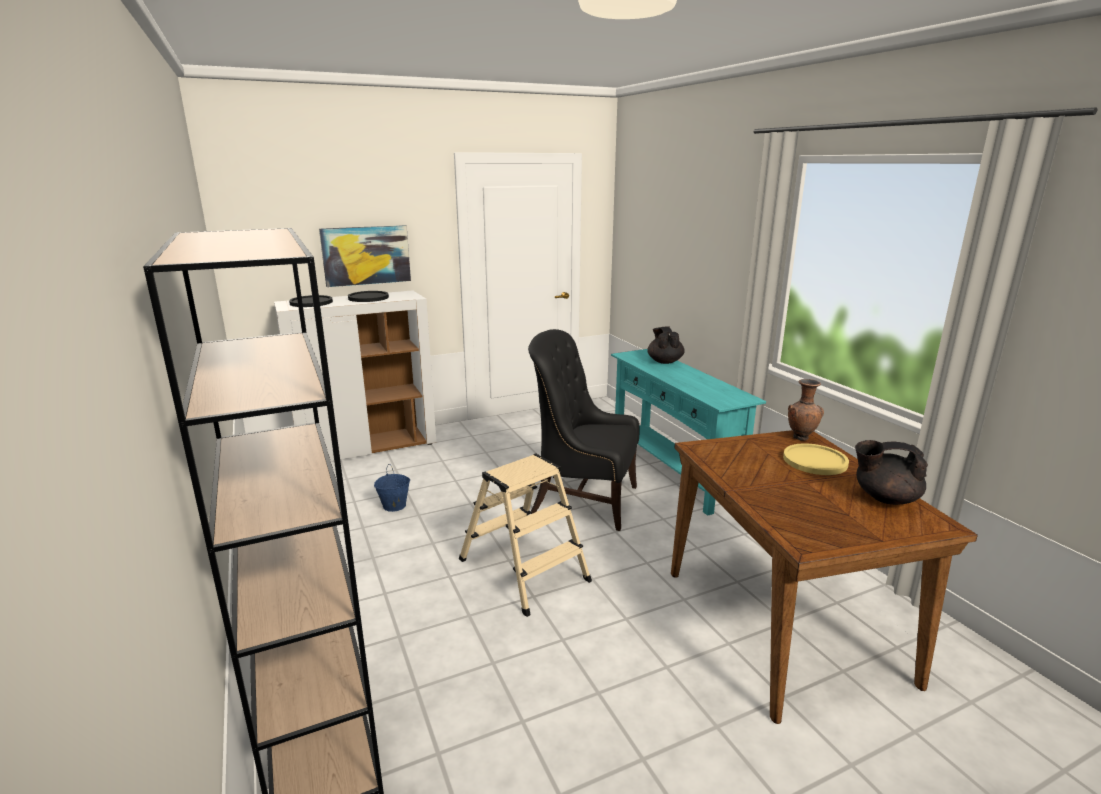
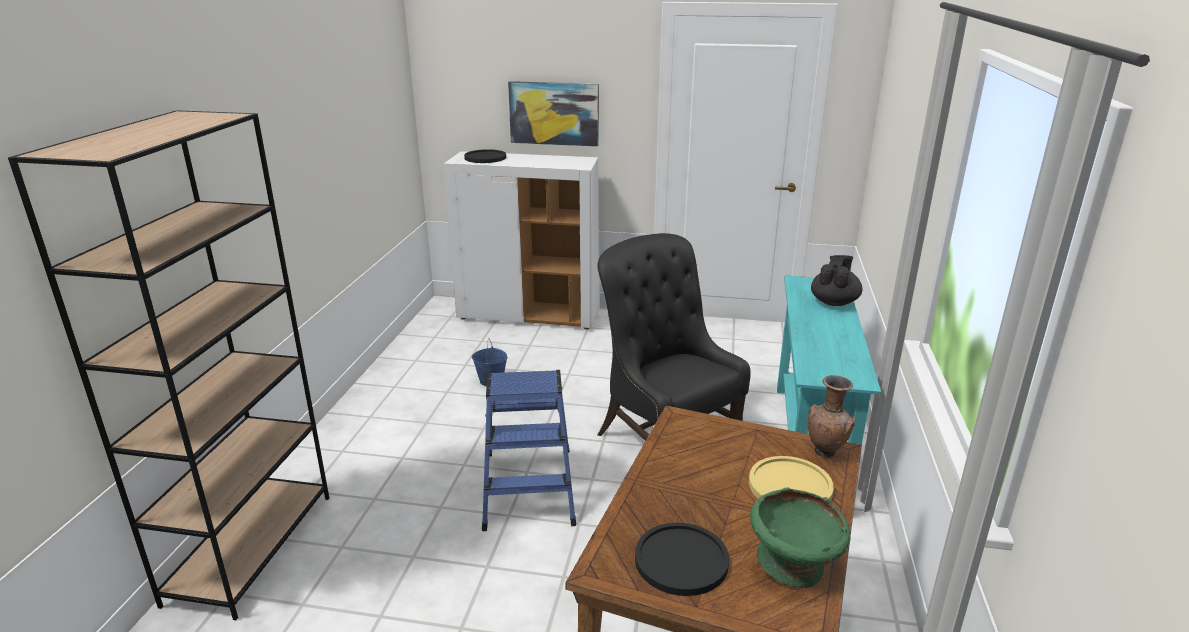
camera: 35 degrees right, 5 degrees up
(368, 298) = (541, 160): black plate -> black plate (681, 560)
(523, 569) = (528, 486): beige step ladder -> blue step ladder
(884, 498) = (794, 564): black teapot -> green bowl

